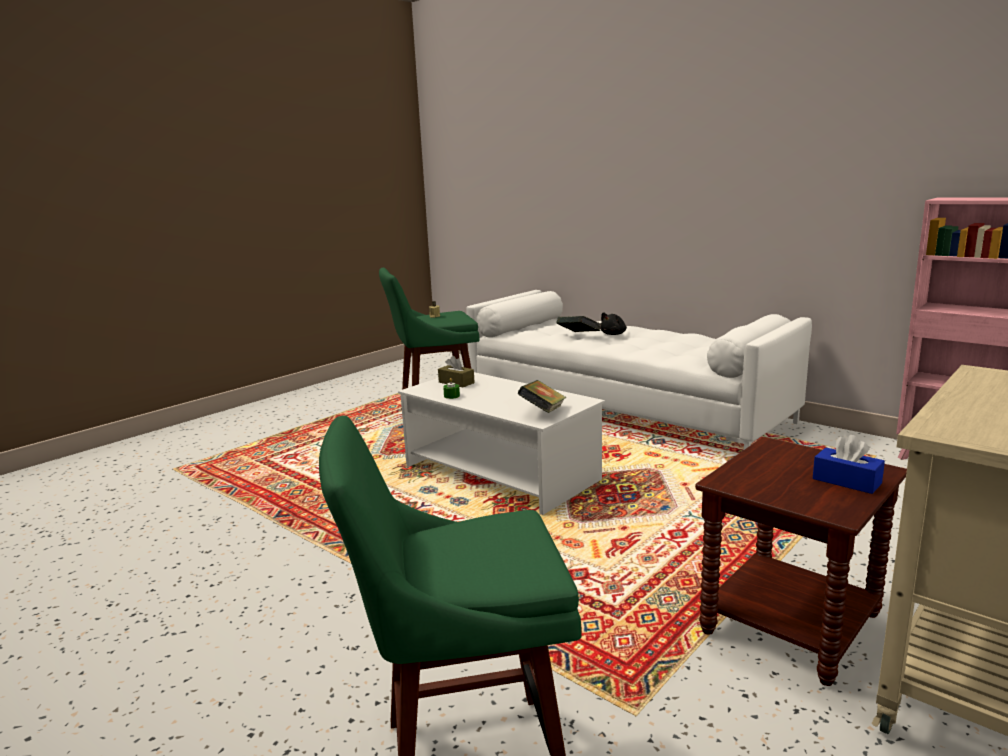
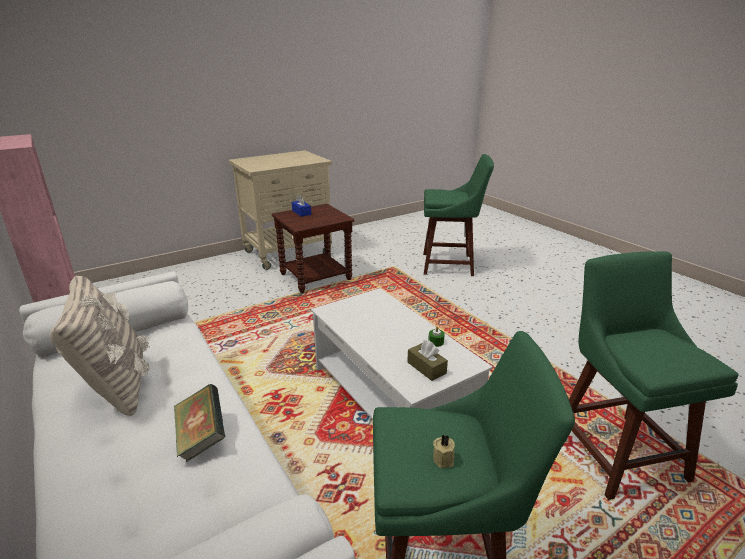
camera: 165 degrees left, 10 degrees up
(282, 475) = (616, 450): none -> green stool
(542, 412) = (369, 303): book -> none
(614, 334) = (141, 436): black plush toy -> none
(669, 341) = (120, 385): none -> beige pillow

